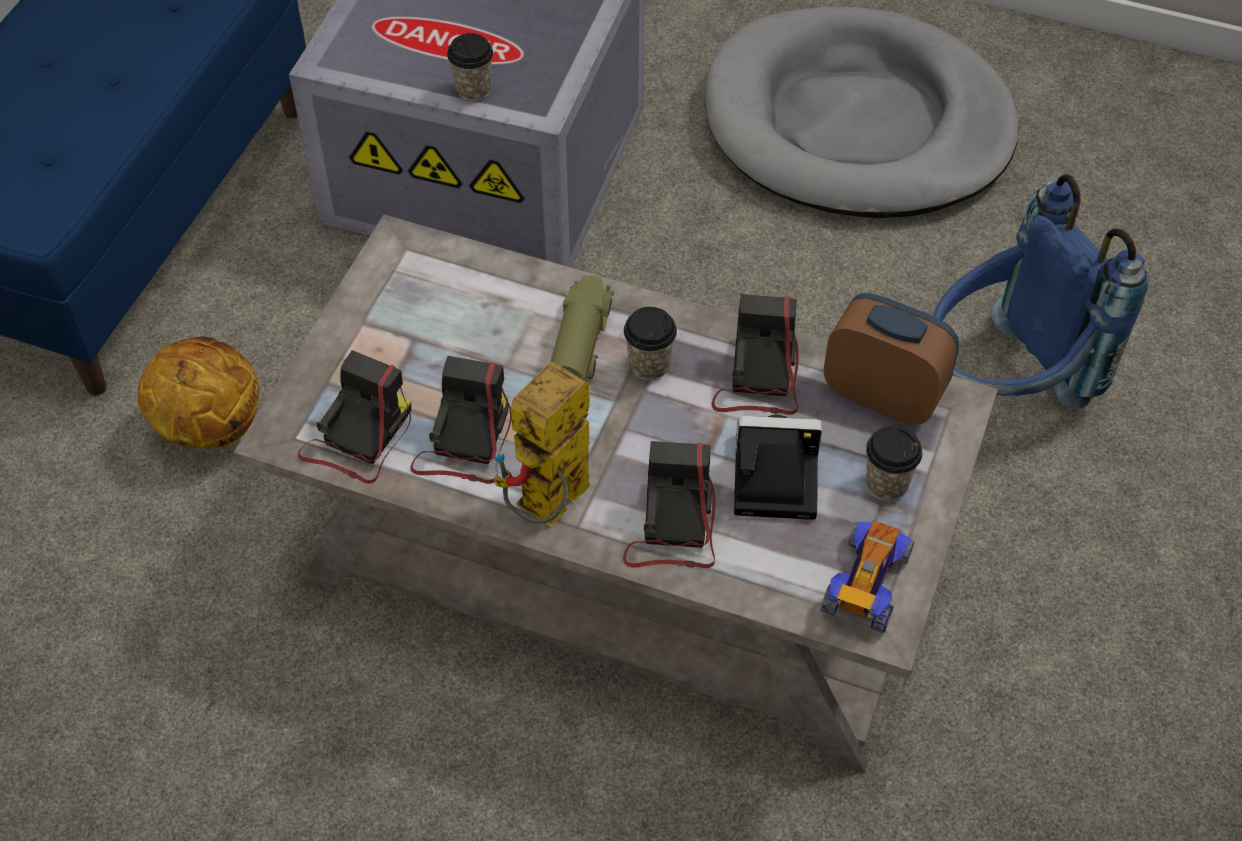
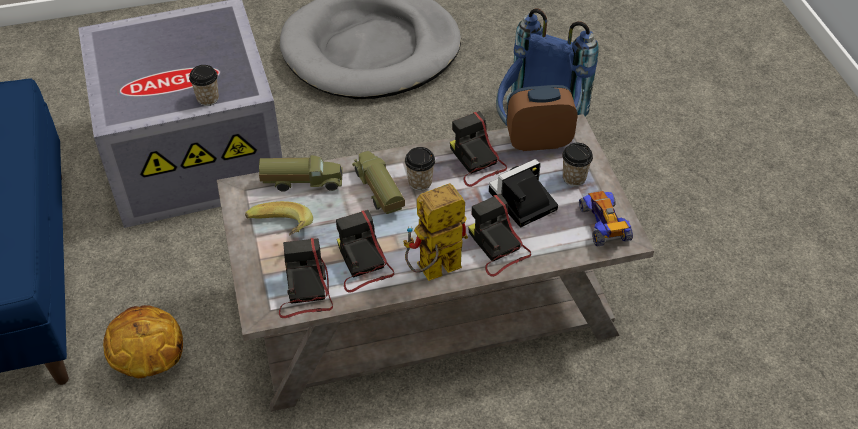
camera: 35 degrees left, 5 degrees down
(398, 336) = (280, 233): none -> banana
(489, 277) = (302, 182): none -> toy truck
(549, 510) = (432, 272): toy robot -> toy robot turned 60 degrees clockwise

